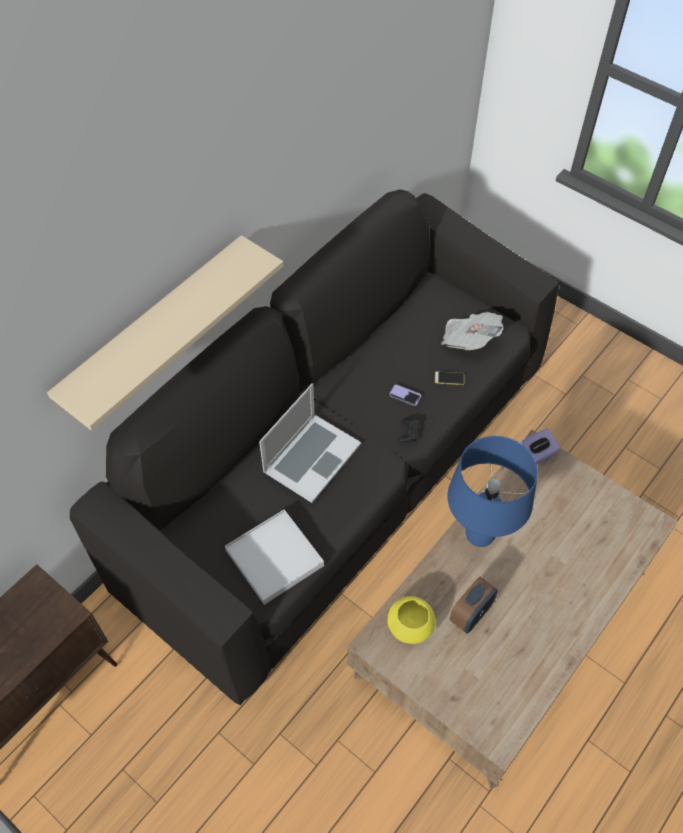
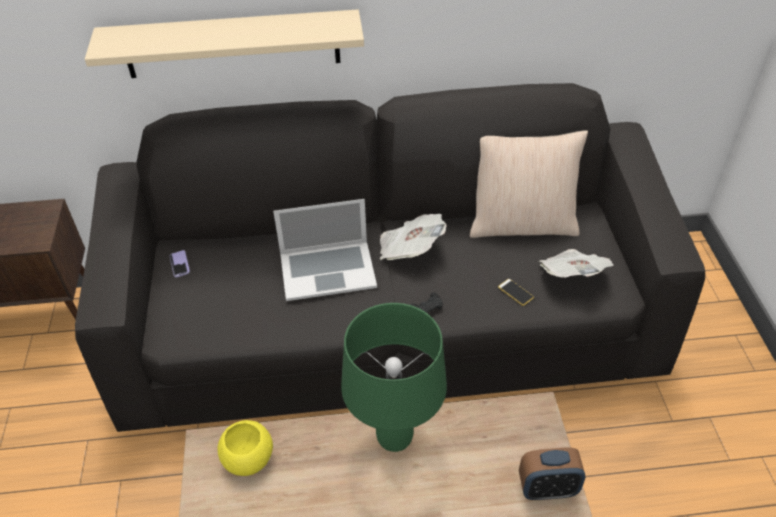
camera: 45 degrees right, 10 degrees down
(274, 558) = (211, 317): white tray -> none
(348, 398) = (409, 249): none -> newspaper
(398, 323) = (522, 224): none -> beige pillow
(405, 396) = (459, 279): phone -> phone (180, 264)
(471, 614) = (307, 494): alarm clock -> alarm clock (547, 489)
(479, 535) = (395, 438): blue table lamp -> green table lamp
(535, 456) = (530, 416): purple tissue box -> none

